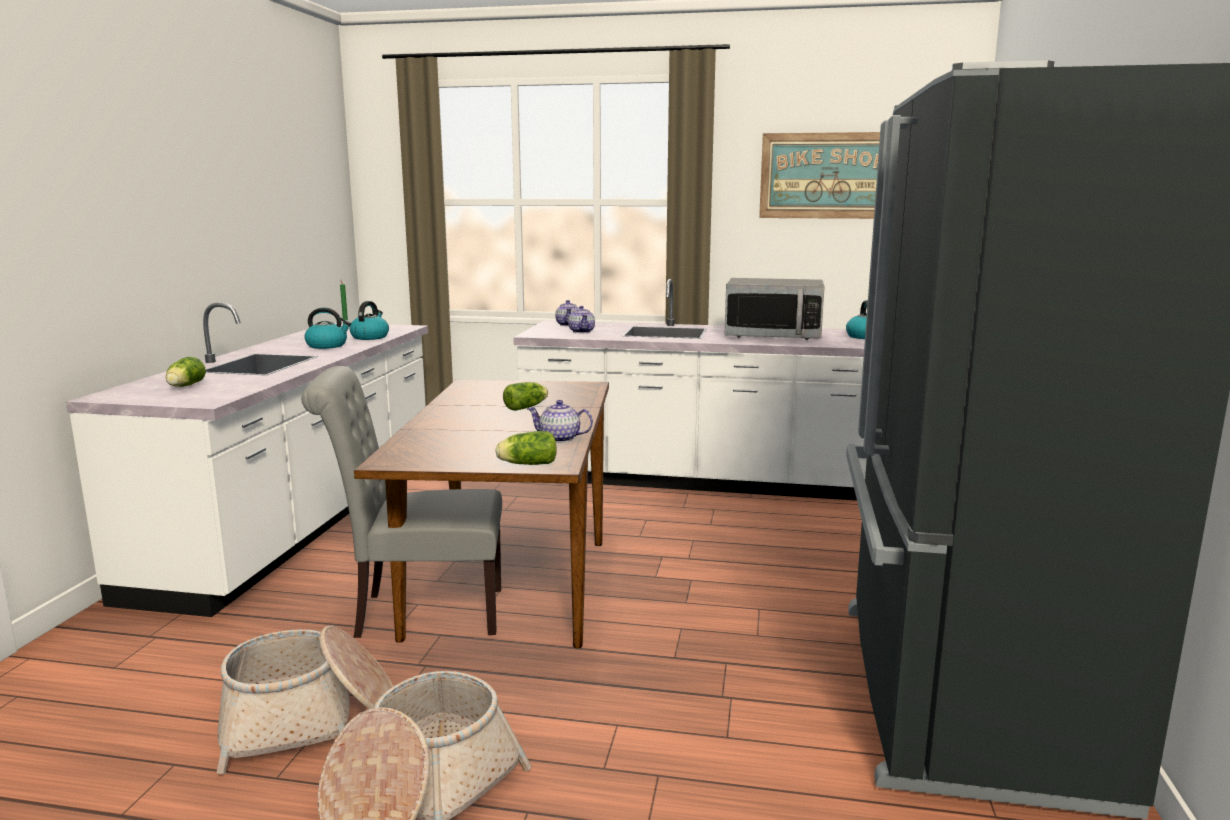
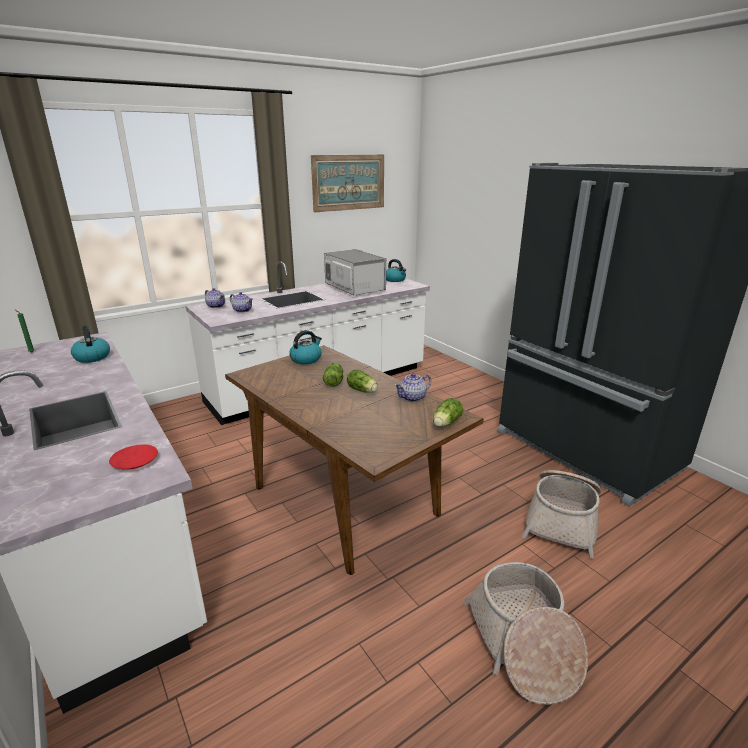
camera: 45 degrees left, 10 degrees up
(185, 386) = (79, 470): lettuce -> lettuce (363, 391)
(217, 392) = (134, 462): none -> red plate
(310, 722) = (403, 658): basket -> basket (562, 520)
(327, 345) = (80, 377): kettle -> kettle (306, 359)
(420, 613) = (328, 548): grey chair -> none
(773, 335) = (354, 288): microwave -> microwave turned 90 degrees counterclockwise

